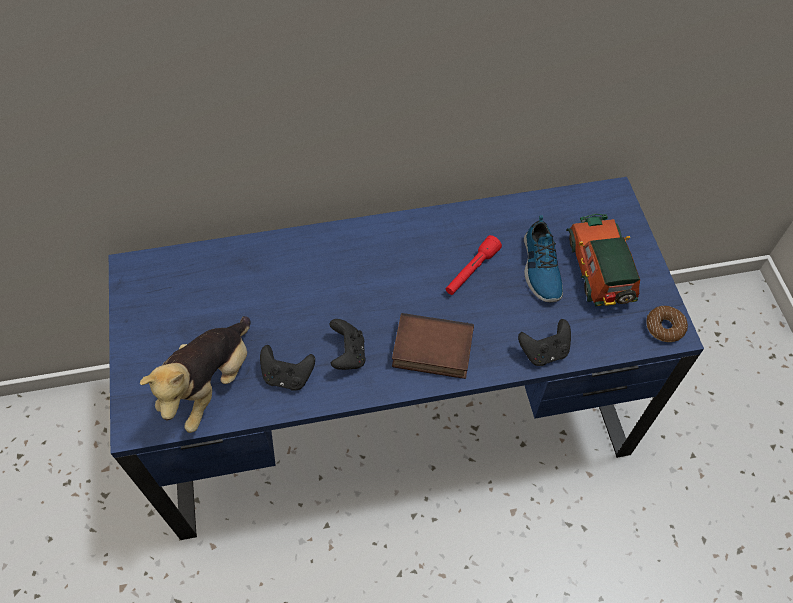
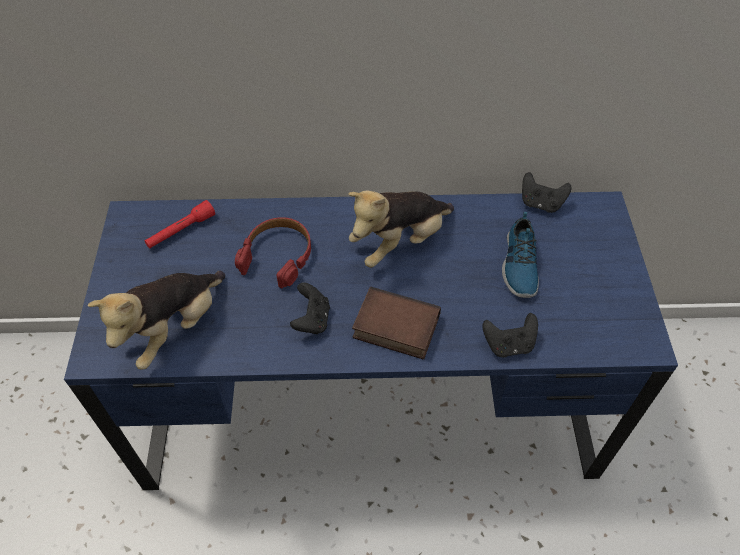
camera: 10 degrees right, 5 degrees down
(287, 376) = (249, 332): black game controller -> black game controller (541, 203)
(299, 292) = (278, 256): none -> red headphones
(419, 260) = (399, 242): none -> plush toy
(471, 271) = (449, 259): red flashlight -> red flashlight (181, 231)
(600, 272) = (580, 276): toy car -> none
(664, 327) = (639, 338): donut -> none

